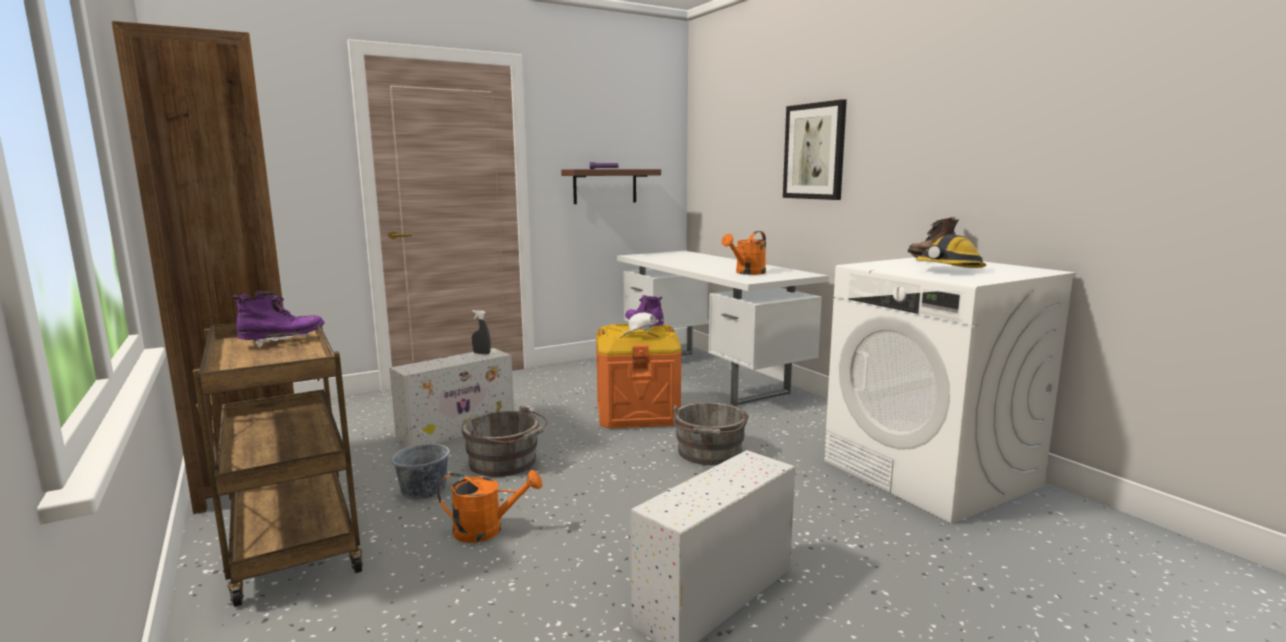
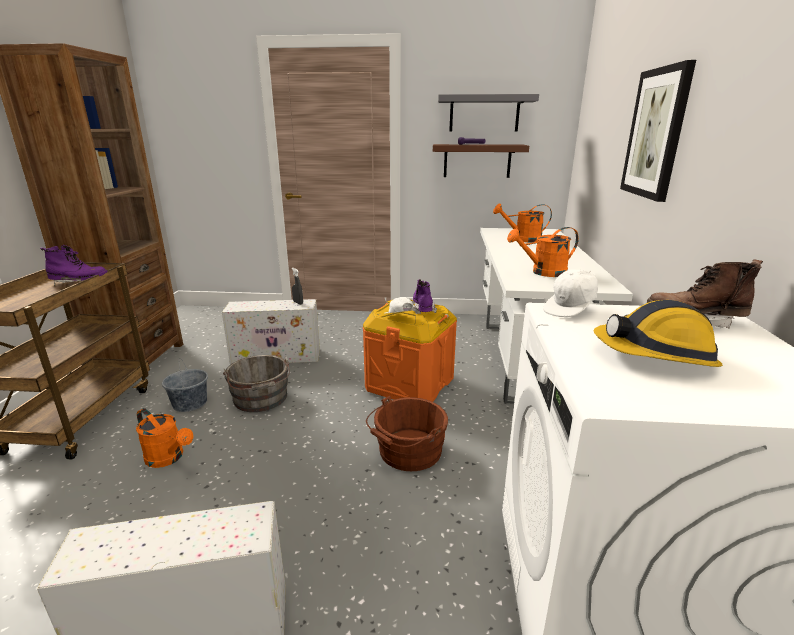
camera: 35 degrees right, 10 degrees up
(608, 139) = (484, 114): none -> grey shelf
(676, 258) = (522, 239): none -> orange watering can
(709, 454) = (407, 452): grey bucket -> brown bucket
(867, 264) = (571, 309): none -> white cap

